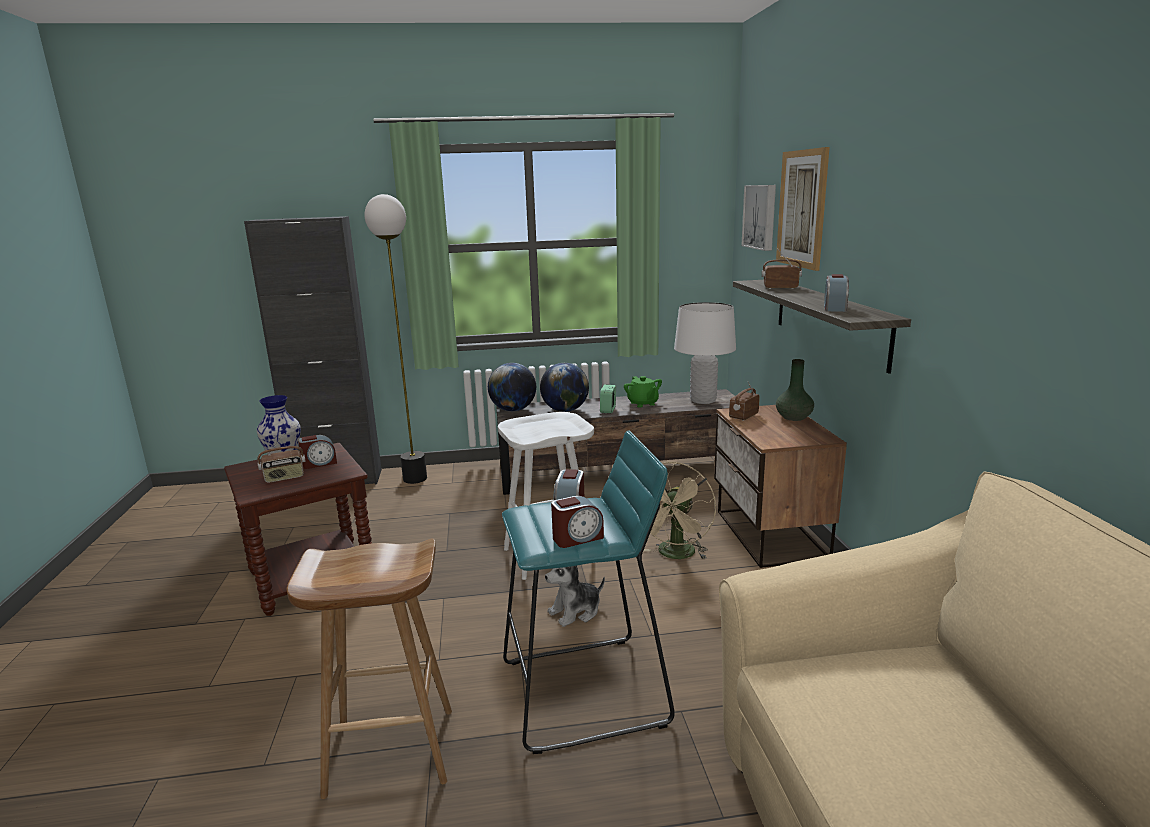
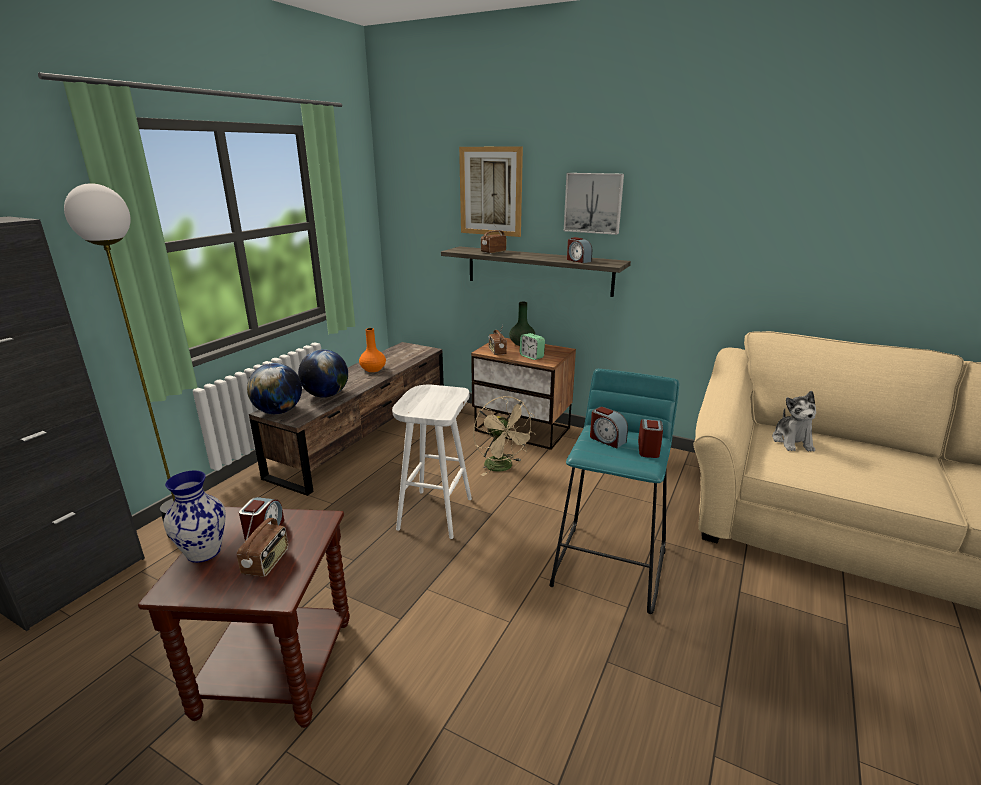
camera: 55 degrees left, 5 degrees up
(388, 752) = (600, 690): brown stool -> none
(575, 611) = (520, 533): plush toy -> plush toy (792, 441)
(608, 410) = (360, 383): alarm clock -> alarm clock (531, 357)
(642, 403) = (373, 369): green teapot -> orange vase
(703, 400) = (407, 354): white table lamp -> none
(761, 216) = (427, 197): picture -> picture (593, 203)

